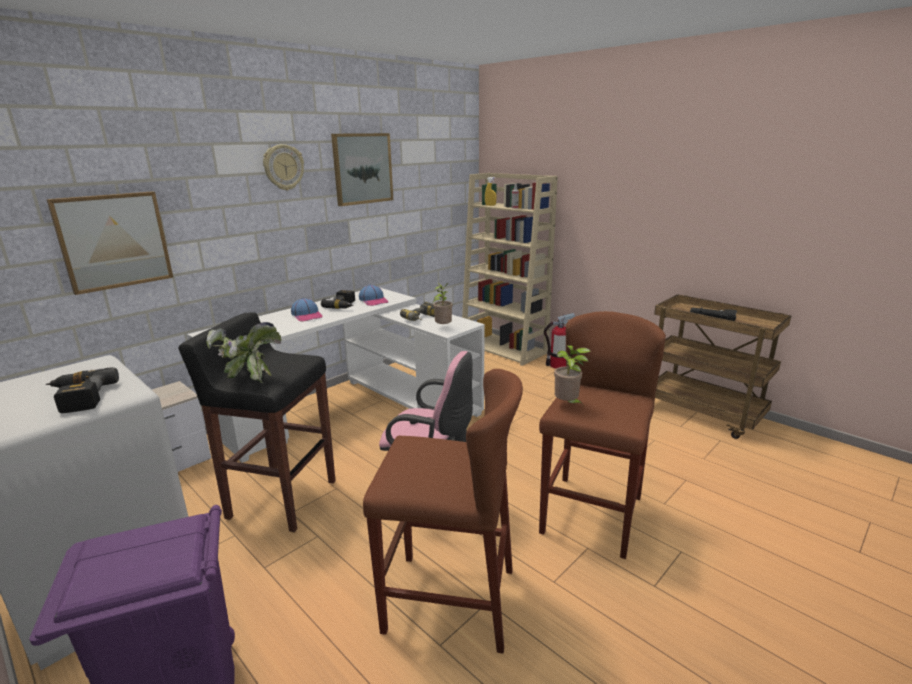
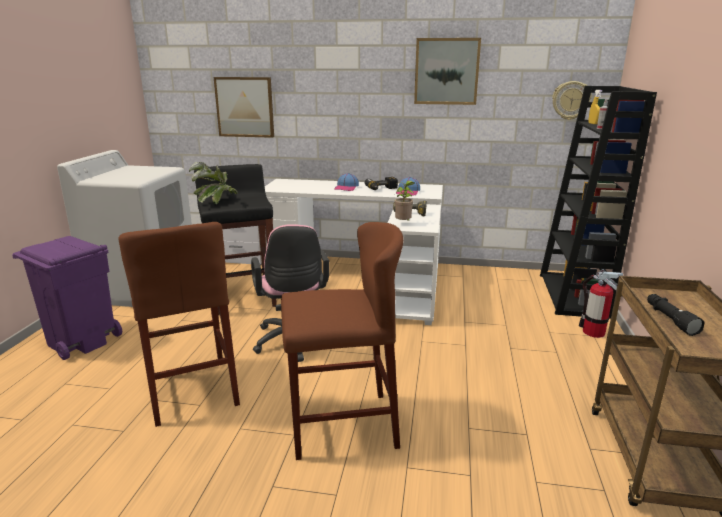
camera: 55 degrees right, 0 degrees up
(78, 398) = (125, 177): power drill -> none
(283, 167) = (367, 66): wall clock -> wall clock (571, 100)
(504, 348) = (573, 295): beige bookcase -> black bookcase
(567, 404) = (307, 293): potted plant -> none

